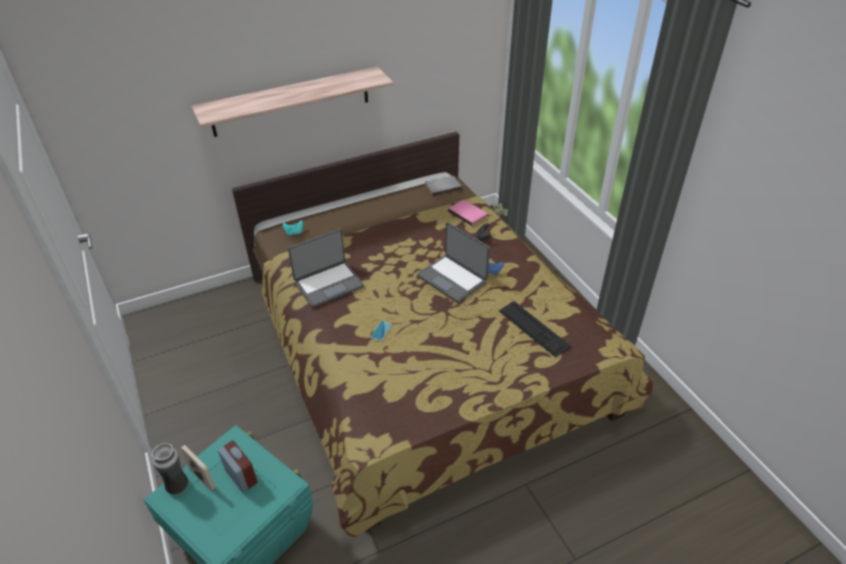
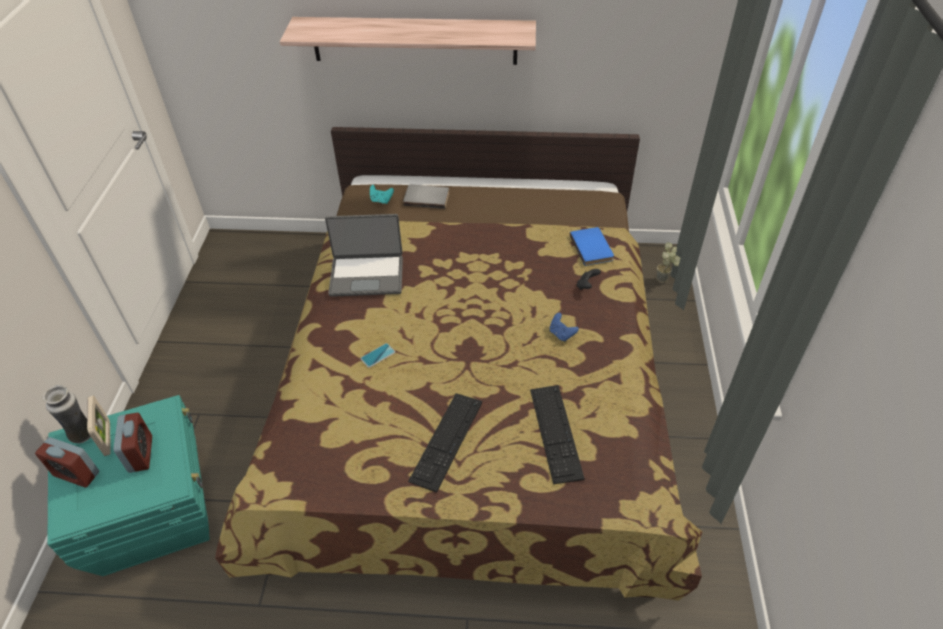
camera: 30 degrees right, 5 degrees up
(198, 514) = (76, 474): none -> alarm clock
(442, 186) = (590, 201): grey book -> grey book (426, 197)
(453, 279) = (507, 325): laptop -> none
(468, 213) = (593, 247): pink book -> blue book
(471, 361) = (446, 440): none -> keyboard

